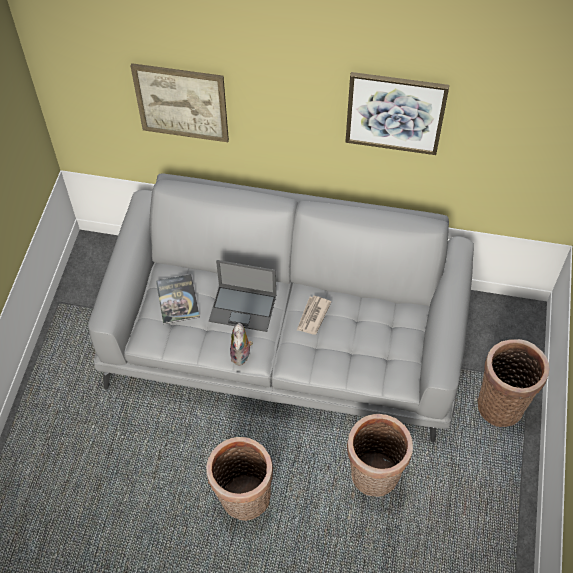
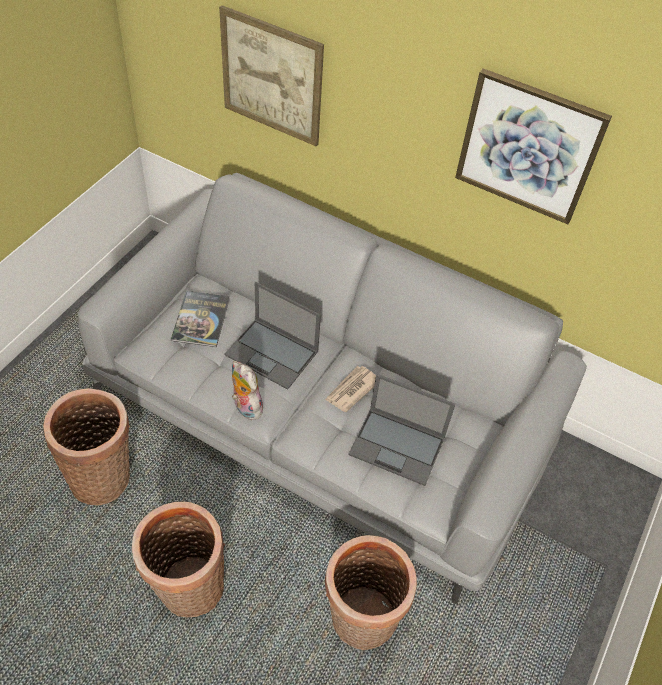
camera: 15 degrees right, 5 degrees down
(241, 355) = (245, 407): plush toy -> plush toy turned 120 degrees clockwise
(362, 346) = (398, 446): none -> laptop
(501, 403) = (561, 586): basket -> basket (103, 476)

